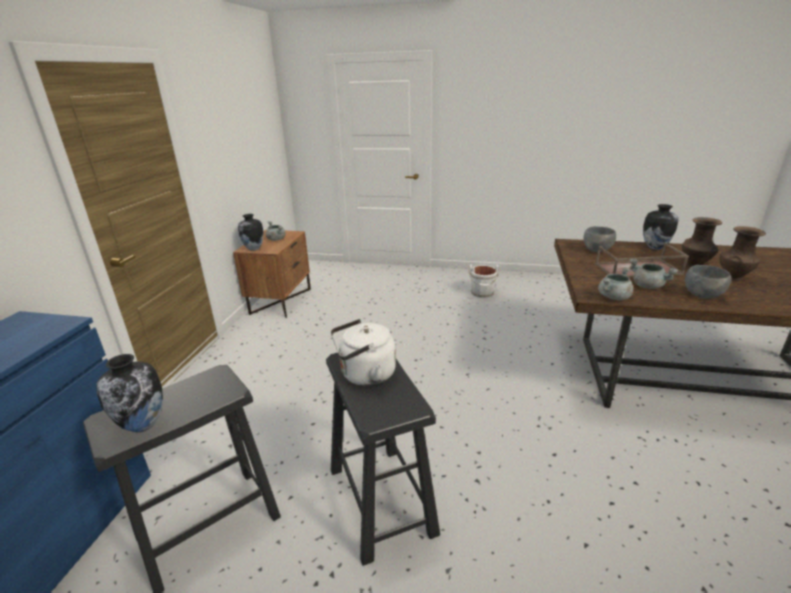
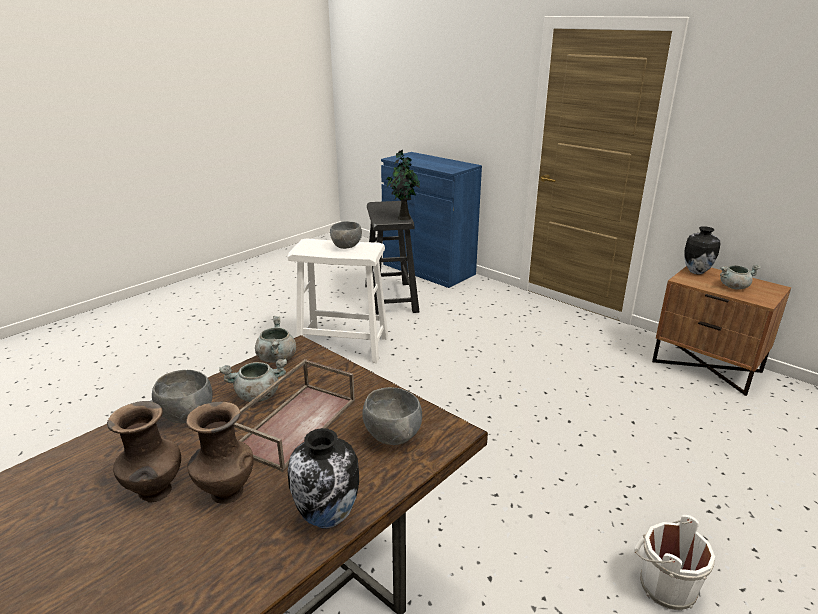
camera: 120 degrees right, 0 degrees up
(143, 425) = (380, 208): vase -> none
(204, 378) = (403, 217): none -> potted plant
(364, 375) = (347, 247): white kettle -> grey bowl
(381, 499) = (344, 346): black stool -> white stool

